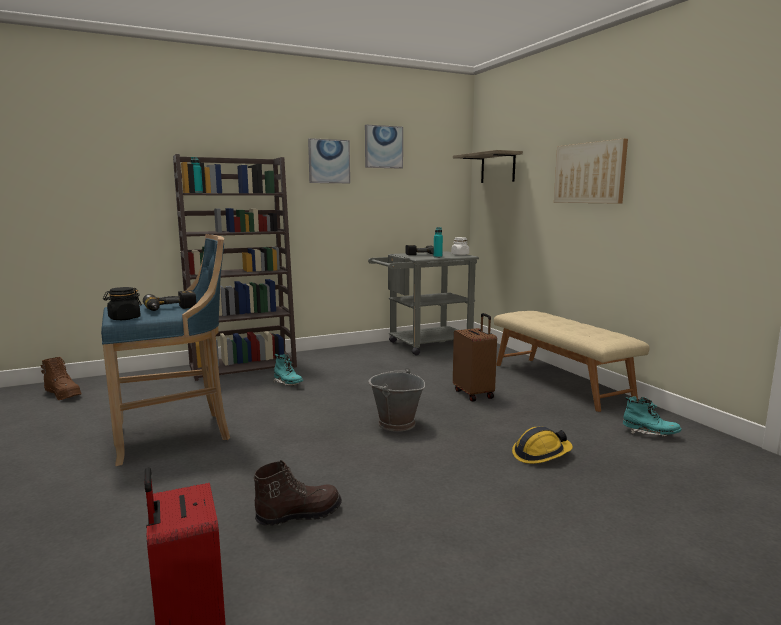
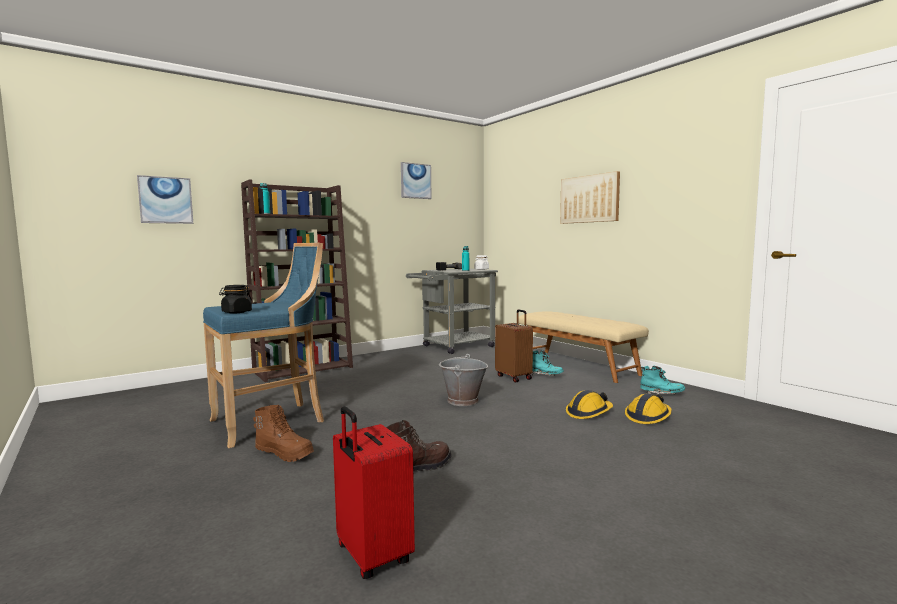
camera: 10 degrees left, 5 degrees down
(63, 394) = (140, 399): brown boot -> brown boot (285, 453)
(171, 309) = (271, 306): power drill -> none
(288, 384) = (352, 379): turquoise boot -> turquoise boot (545, 375)
(329, 161) = (372, 191): picture -> picture (165, 200)
(498, 168) = (508, 199): shelf -> none
(615, 467) = (648, 417): none -> hard hat

